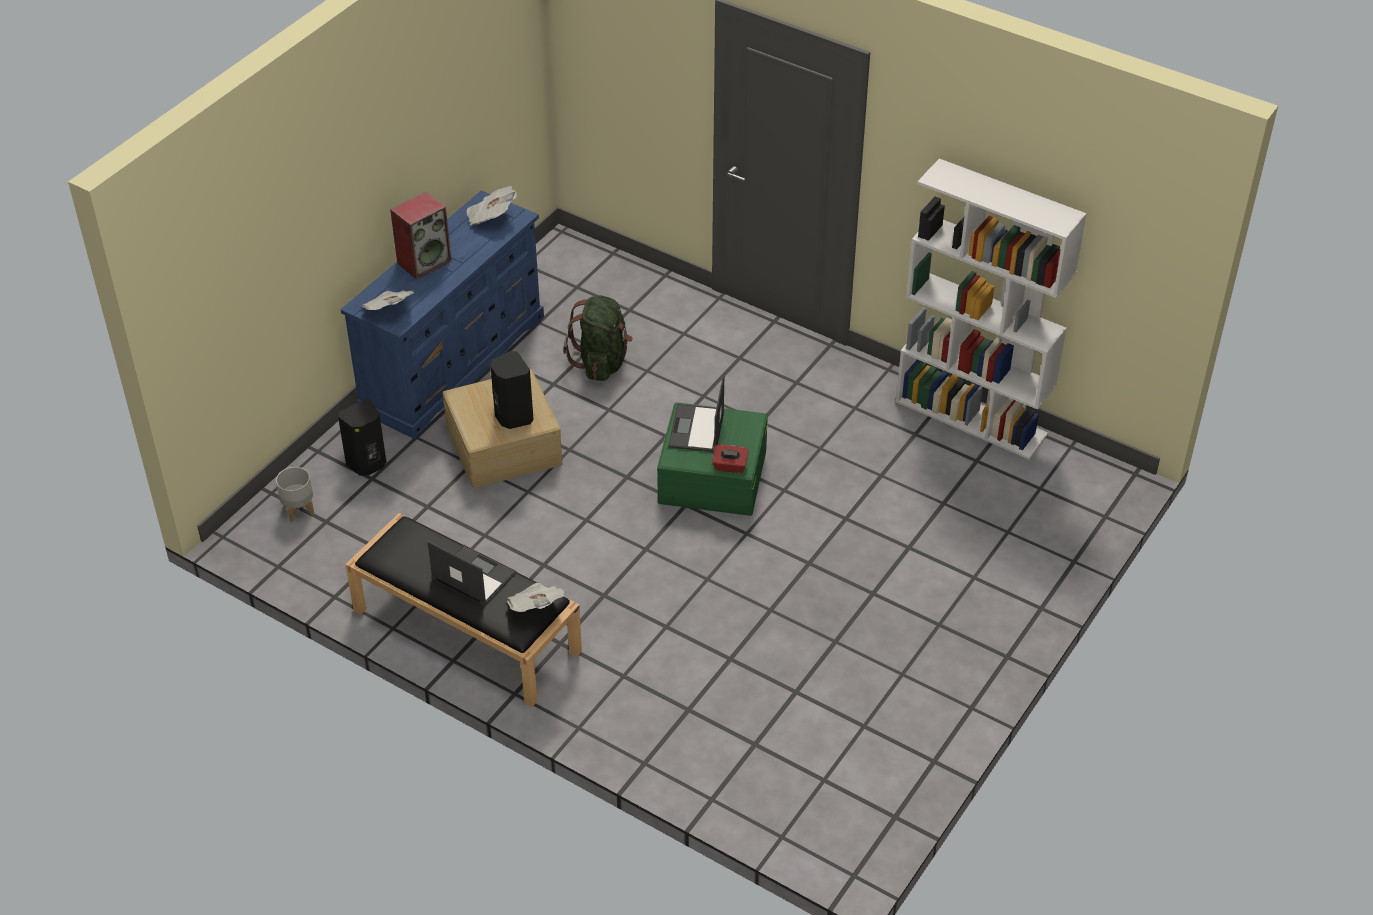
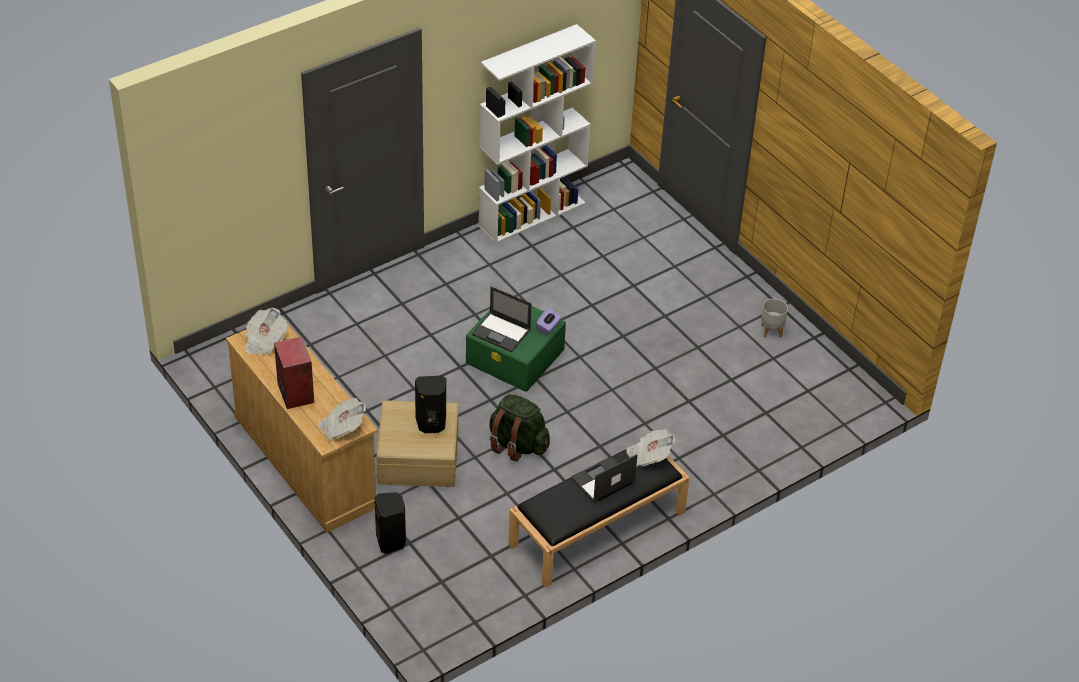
camera: 70 degrees left, 0 degrees up
(298, 510) = (419, 595): grey planter -> grey planter (771, 331)
(453, 362) = (304, 460): blue dresser -> beige dresser
(601, 362) = (359, 377): green backpack -> green backpack (517, 445)
(730, 466) = (548, 328): red tissue box -> purple tissue box

